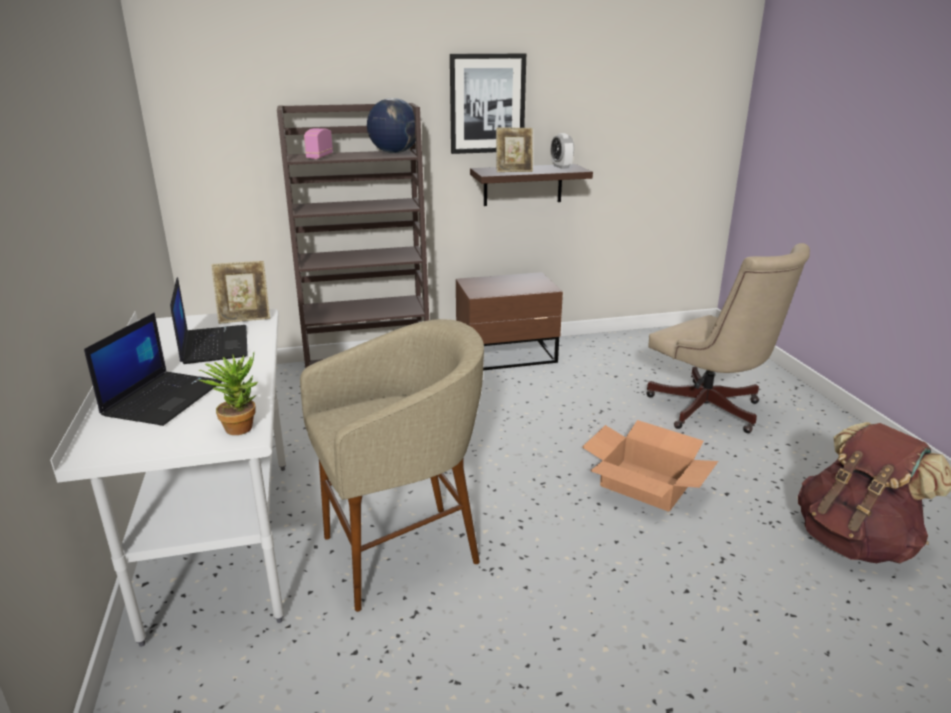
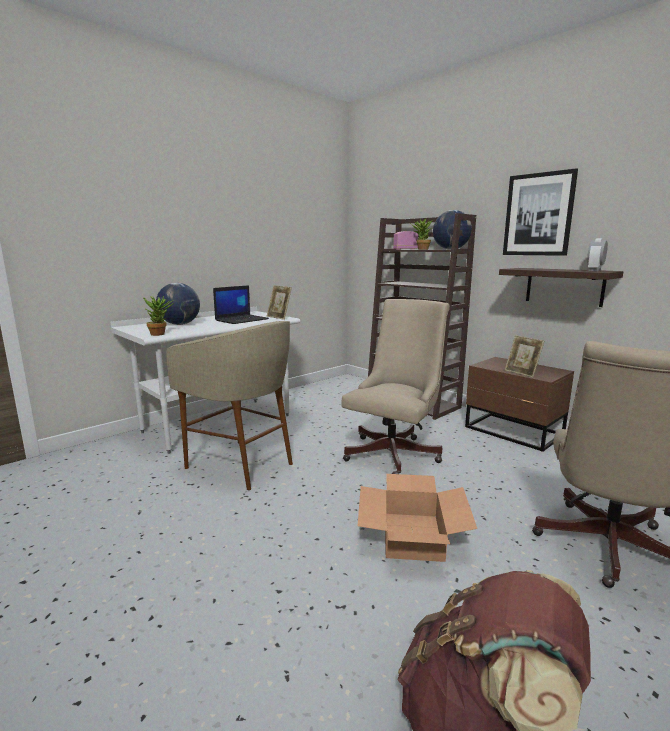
camera: 60 degrees right, 10 degrees down
(163, 398) = (180, 324): laptop -> globe
(350, 156) = (420, 249): none -> potted plant
(484, 432) = (395, 452): none -> beige office chair
(514, 171) = (539, 269): picture frame -> picture frame (522, 373)

